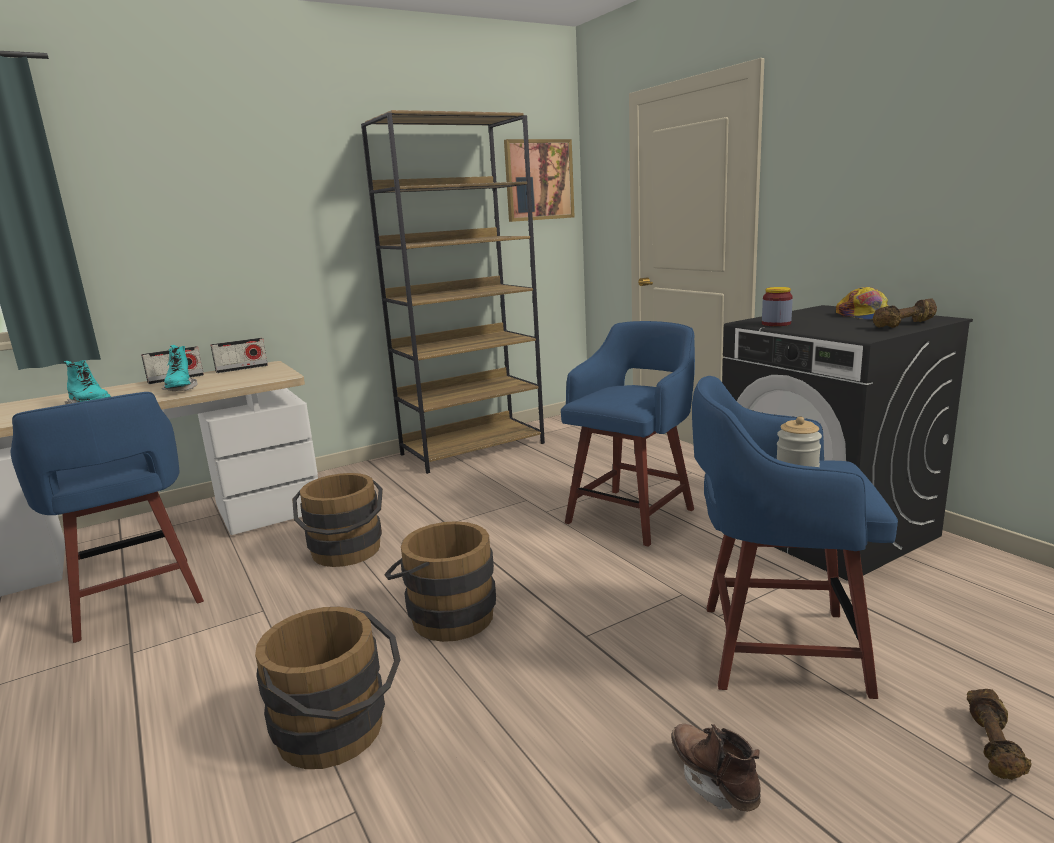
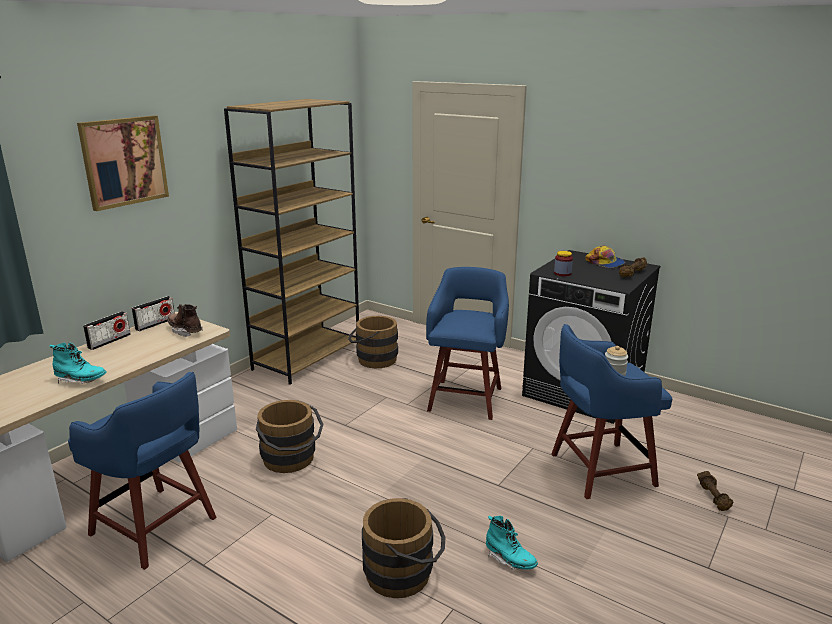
camera: 25 degrees left, 5 degrees up
(180, 389) = (138, 354): turquoise boot -> turquoise boot (510, 560)
(445, 615) = (403, 490): brown bucket -> brown bucket (373, 359)
(539, 180) = (336, 138): picture -> picture (124, 161)
(714, 781) = (612, 544): brown boot -> brown boot (185, 331)

